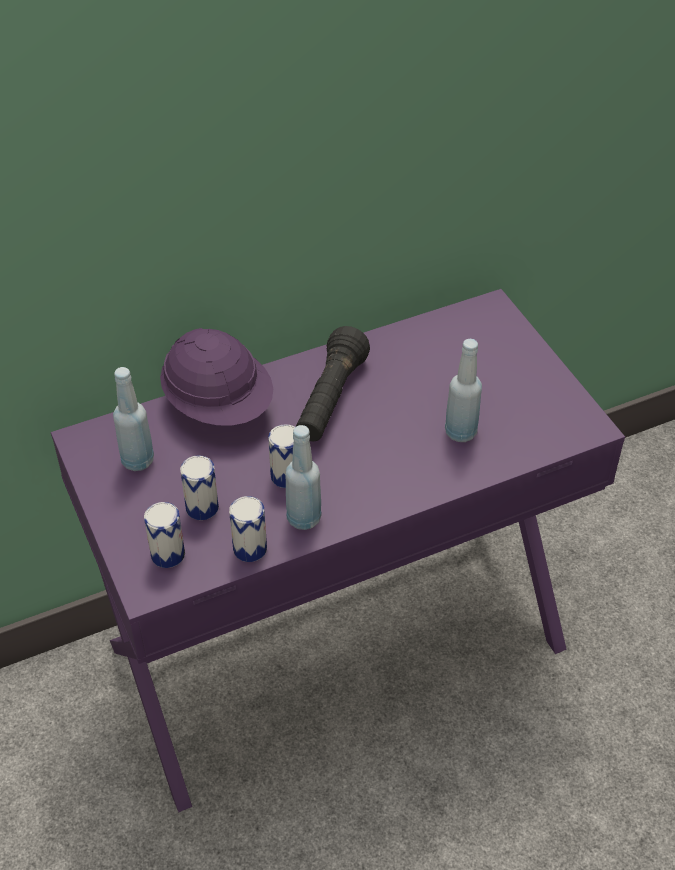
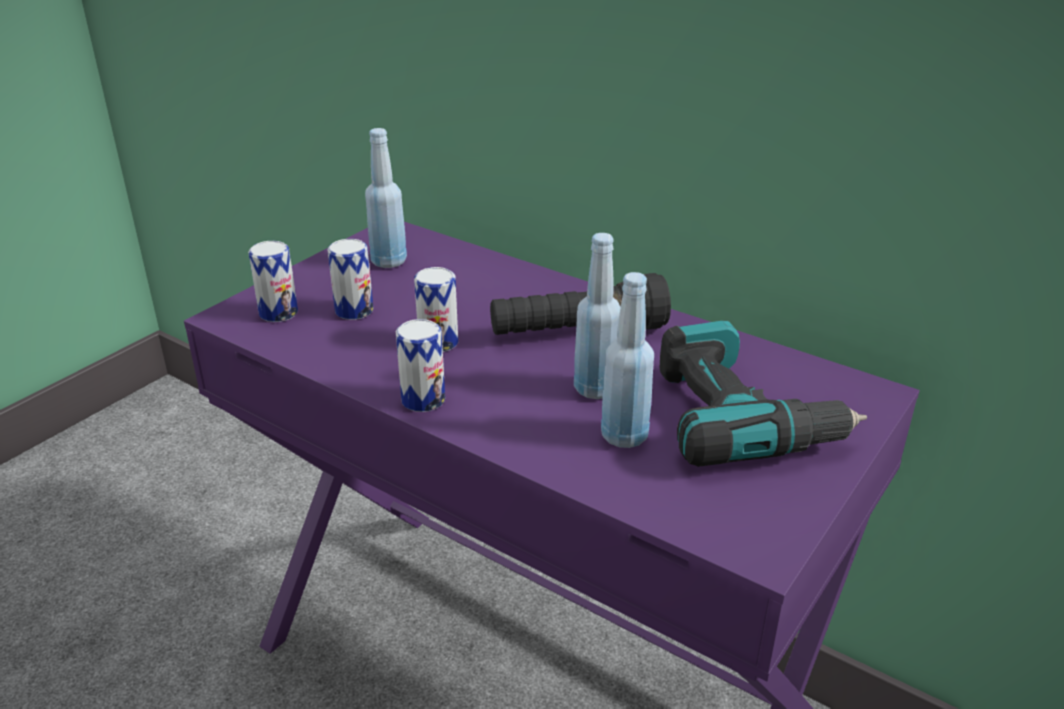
camera: 60 degrees right, 15 degrees down
(219, 405) = (501, 276): purple hard hat -> none
(250, 549) = (317, 353): can -> can (423, 399)
(304, 518) = (385, 371): blue bottle -> blue bottle (596, 389)
(477, 374) = (741, 417): none -> power drill

